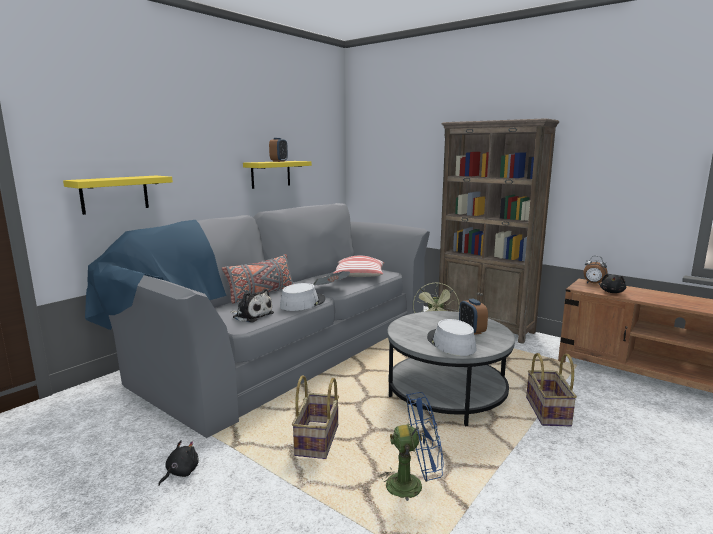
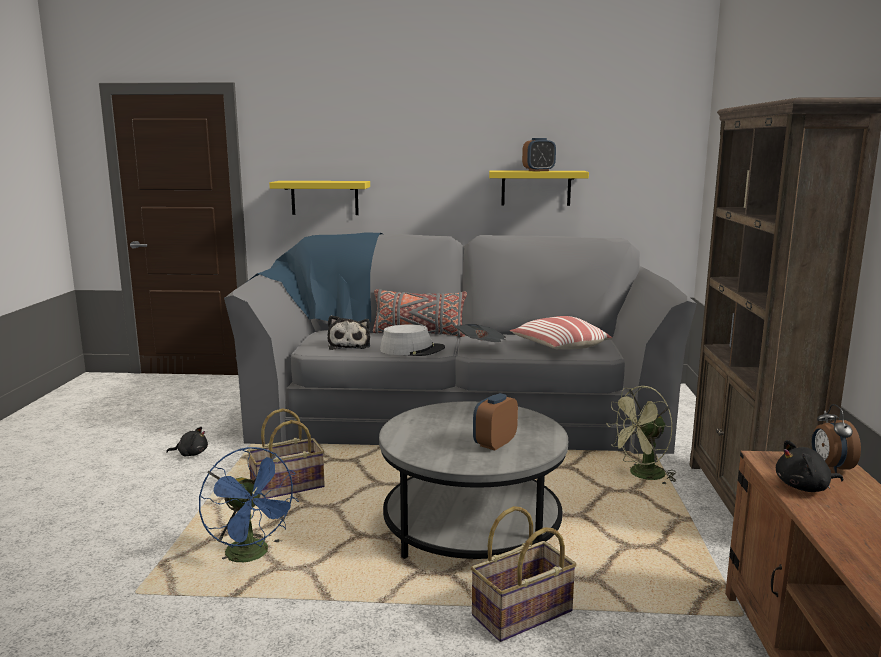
camera: 55 degrees right, 0 degrees up
(450, 343) = (431, 441): grey hat -> none

